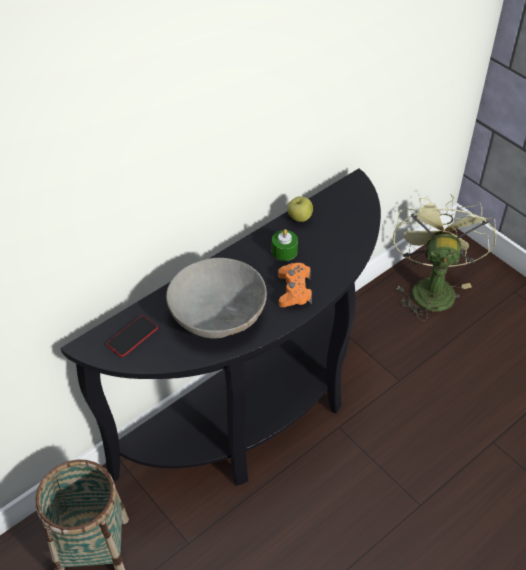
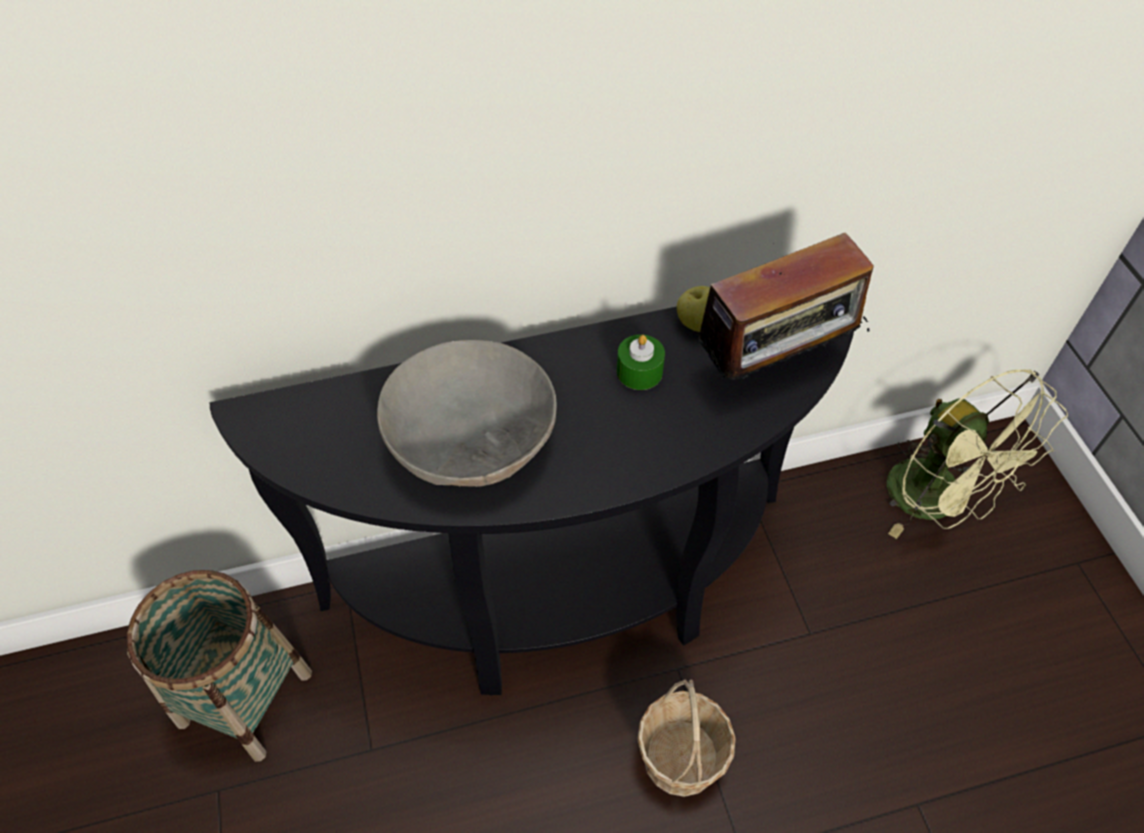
camera: 25 degrees right, 5 degrees up
(132, 336) = (320, 426): phone -> none
(294, 290) = (617, 445): orange game controller -> none
(349, 225) = (774, 365): none -> radio
(363, 470) = (681, 756): none -> basket
(431, 287) = (936, 502): green fan -> green fan turned 120 degrees clockwise

